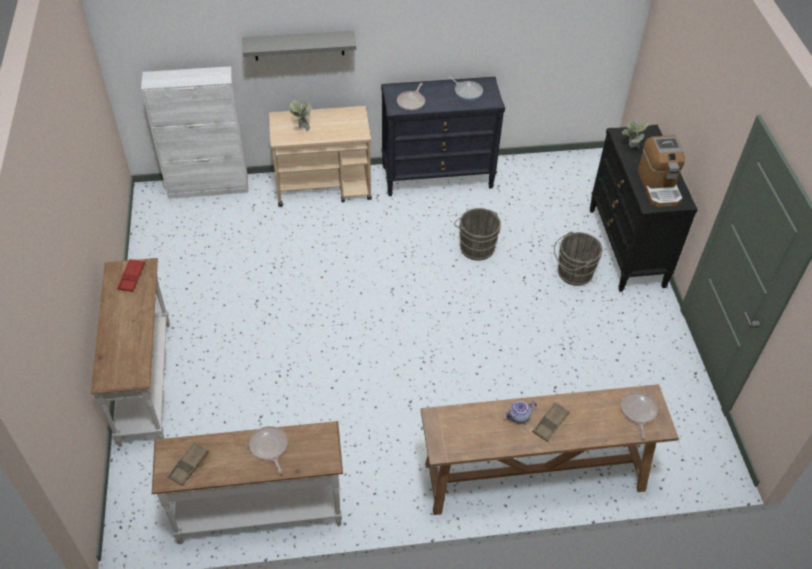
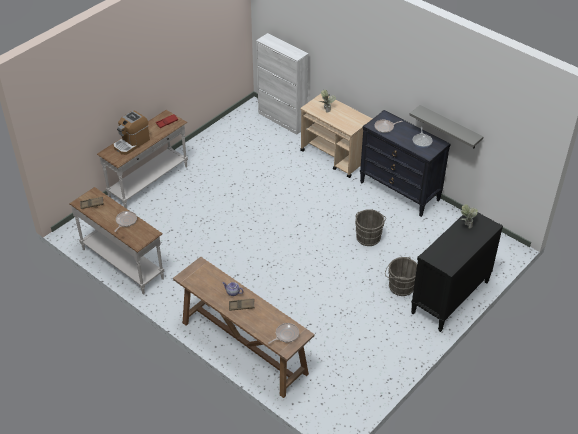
camera: 50 degrees right, 5 degrees down
(299, 45) = (344, 60): grey shelf -> grey shelf (450, 127)
(659, 186) = (448, 252): coffee machine -> coffee machine (131, 143)

